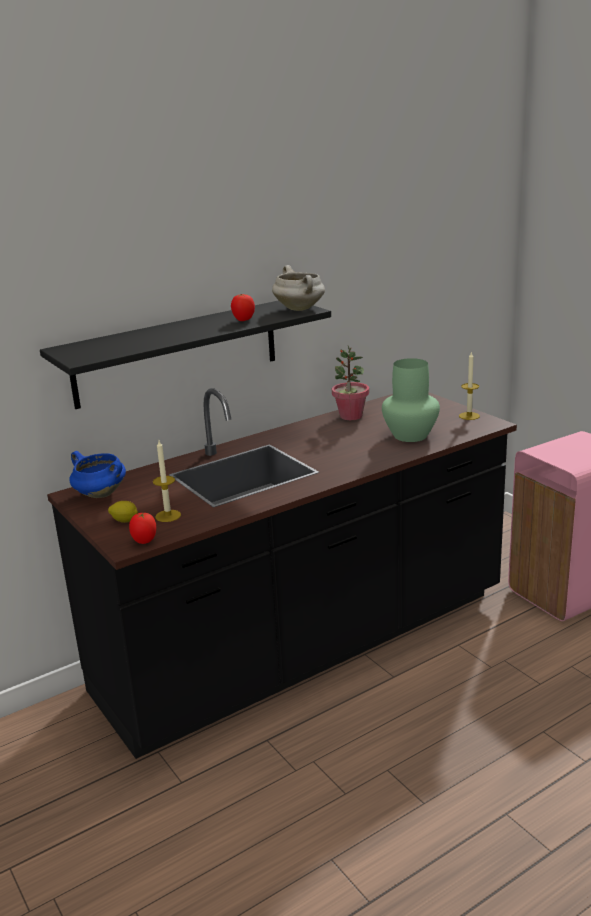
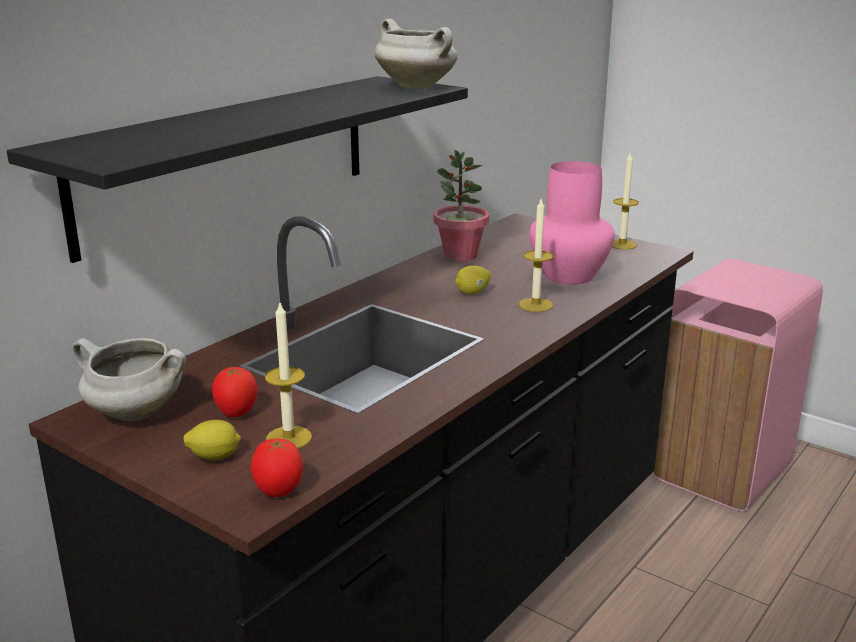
camera: 20 degrees left, 0 degrees up
(99, 494) = (134, 413): blue cooking pot -> white cooking pot
(243, 320) = (346, 101): tomato -> tomato (236, 414)
(337, 442) = (472, 293): none -> lemon
(370, 453) = (535, 305): none -> candle
(409, 435) = (567, 276): green vase -> pink vase

